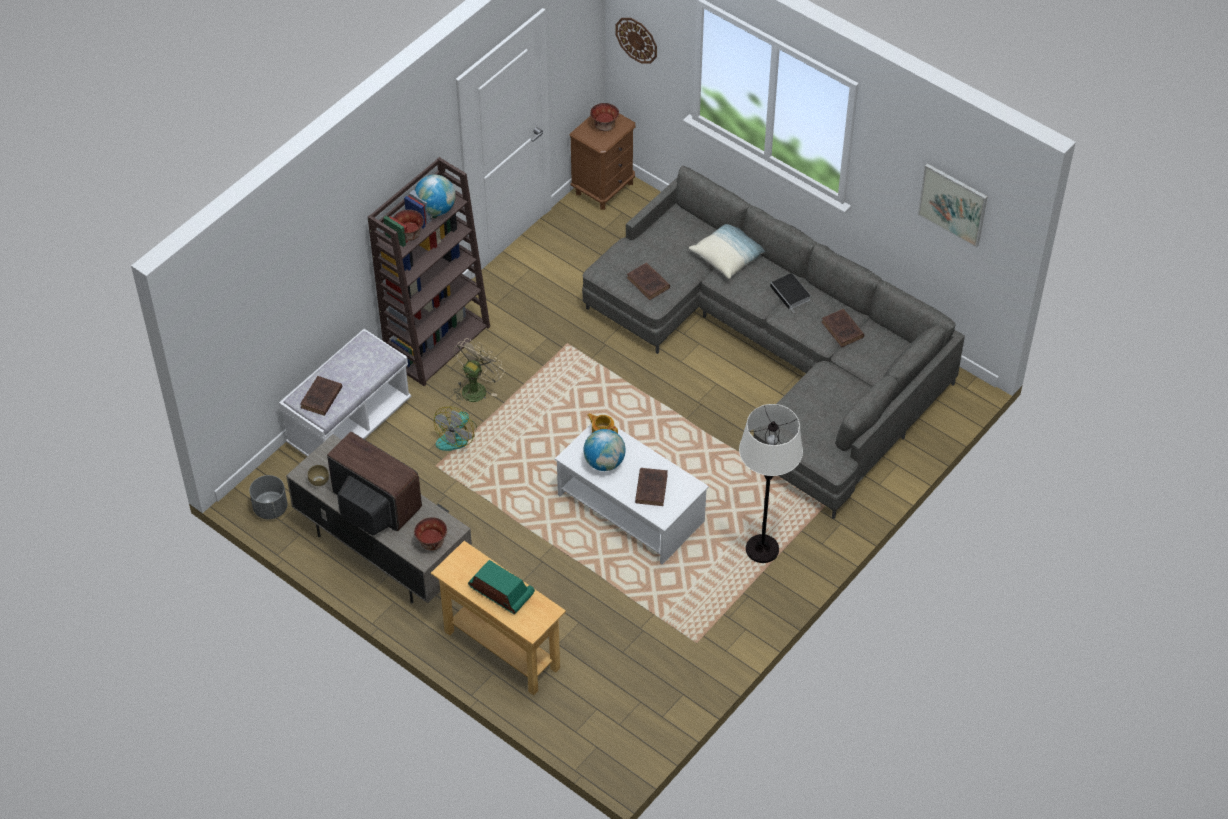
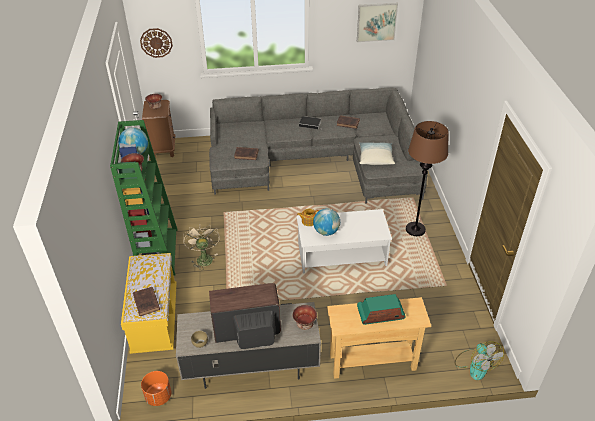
camera: 45 degrees left, 10 degrees down
(270, 508) = (158, 396): grey planter -> orange planter
(349, 424) = (155, 320): white bench -> yellow bench
(437, 342) = (158, 252): brown bookcase -> green bookcase
(457, 436) = (220, 284): fan -> fan (475, 364)
(651, 487) = (361, 226): brown book -> none
(728, 256) = (266, 127): pillow -> pillow (375, 158)
(761, 549) = (415, 230): white floor lamp -> brown floor lamp

